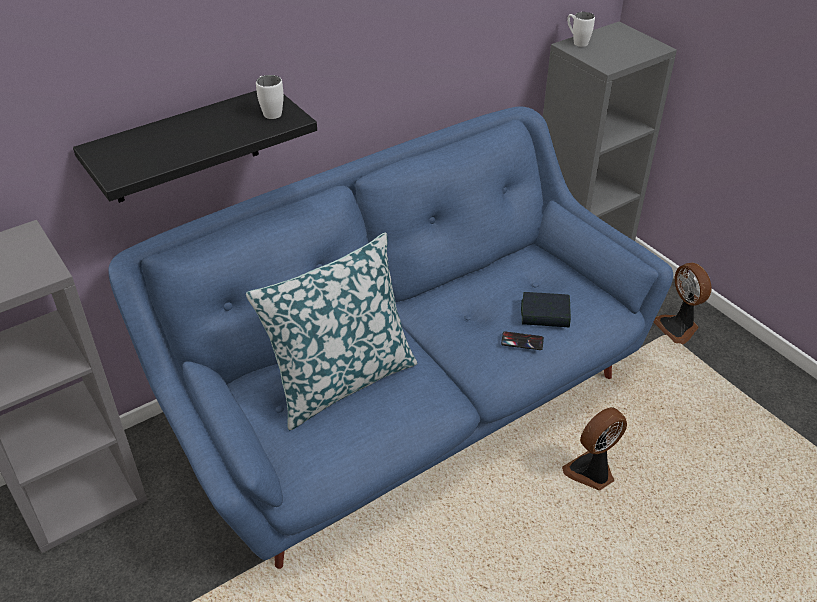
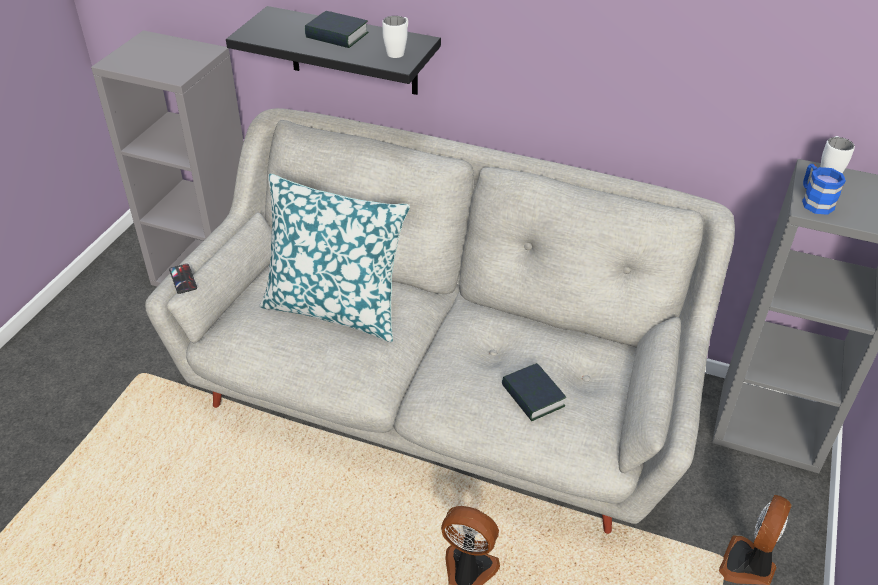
camera: 55 degrees right, 0 degrees up
(196, 130) = (337, 36): none -> book
(408, 402) = (438, 396): blue sofa -> grey sofa
(522, 341) = (482, 396): phone -> phone (183, 279)
(601, 60) = (814, 201): none -> blue mug

